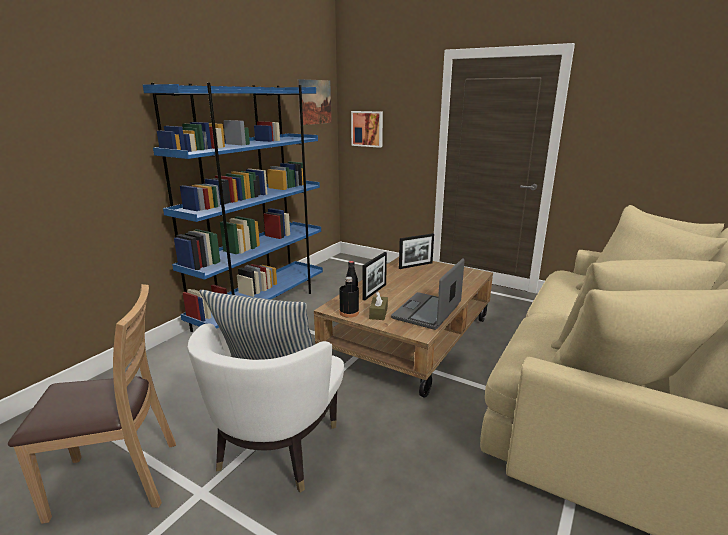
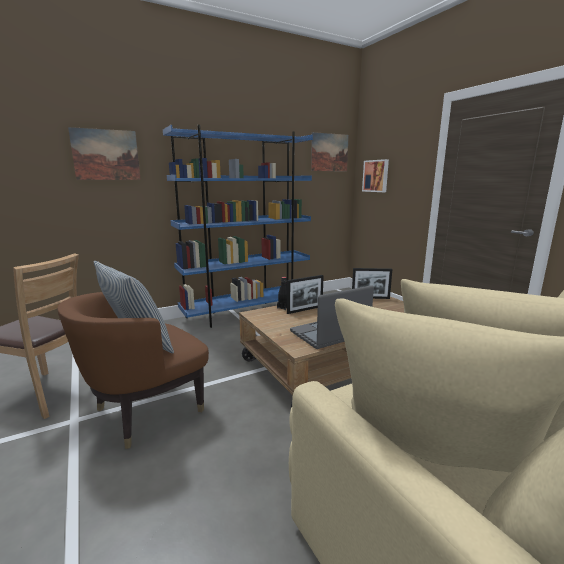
camera: 30 degrees right, 5 degrees down
(67, 125) = (106, 155): none -> picture
(277, 449) = (147, 411): white armchair -> brown armchair
(349, 312) = (262, 319): black bottle -> none
(378, 313) = (285, 325): brown tissue box -> none

